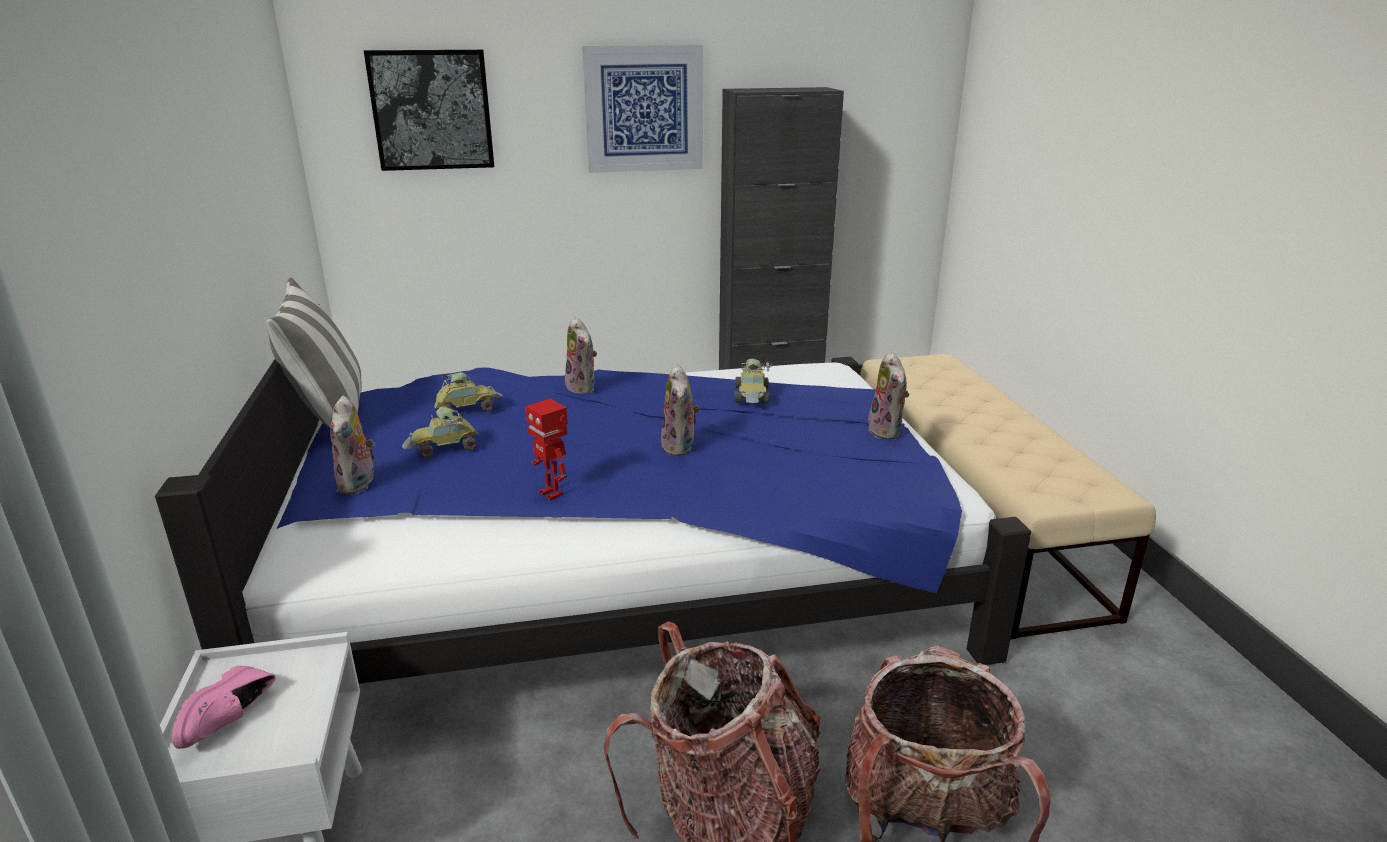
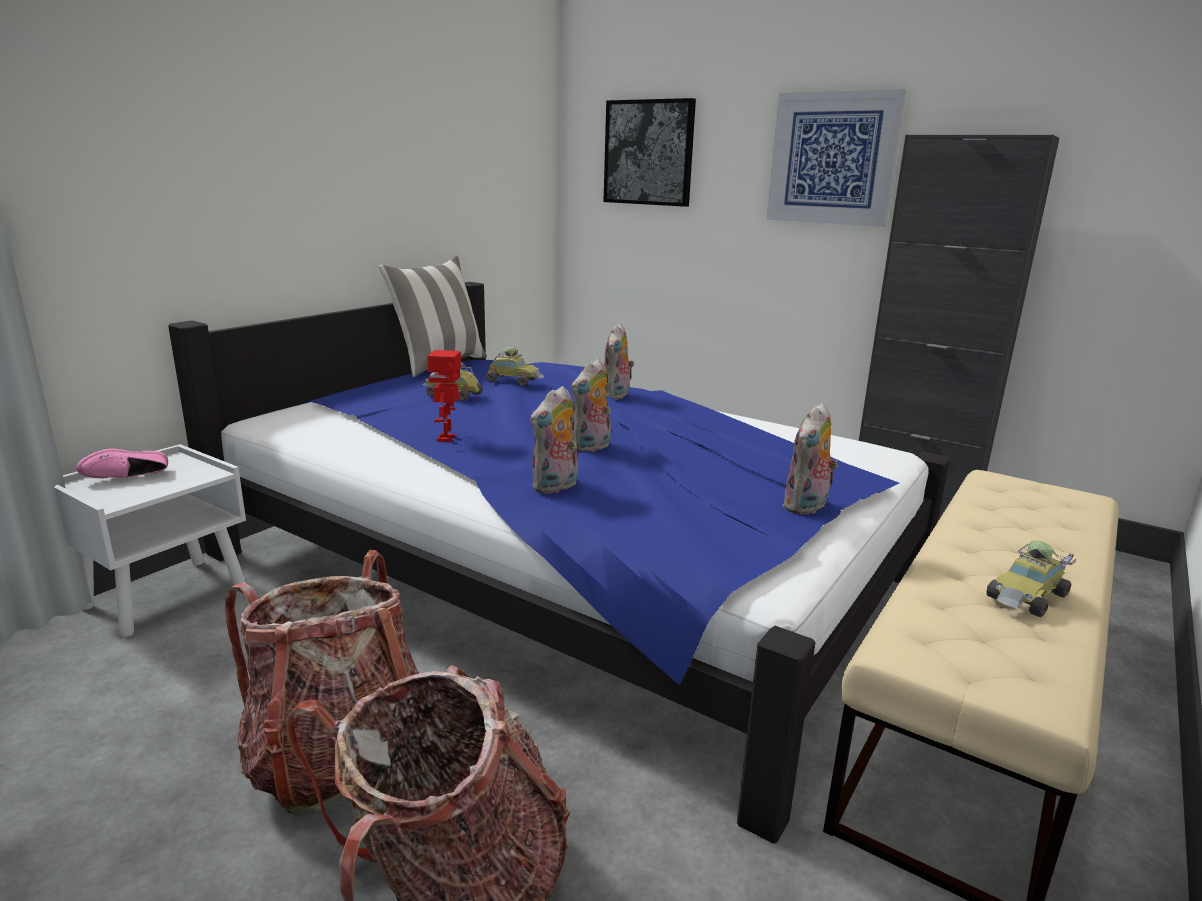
camera: 45 degrees right, 5 degrees down
(359, 484) = (371, 396): plush toy -> plush toy (556, 487)
(752, 395) = (735, 439): toy car -> toy car (1027, 597)

